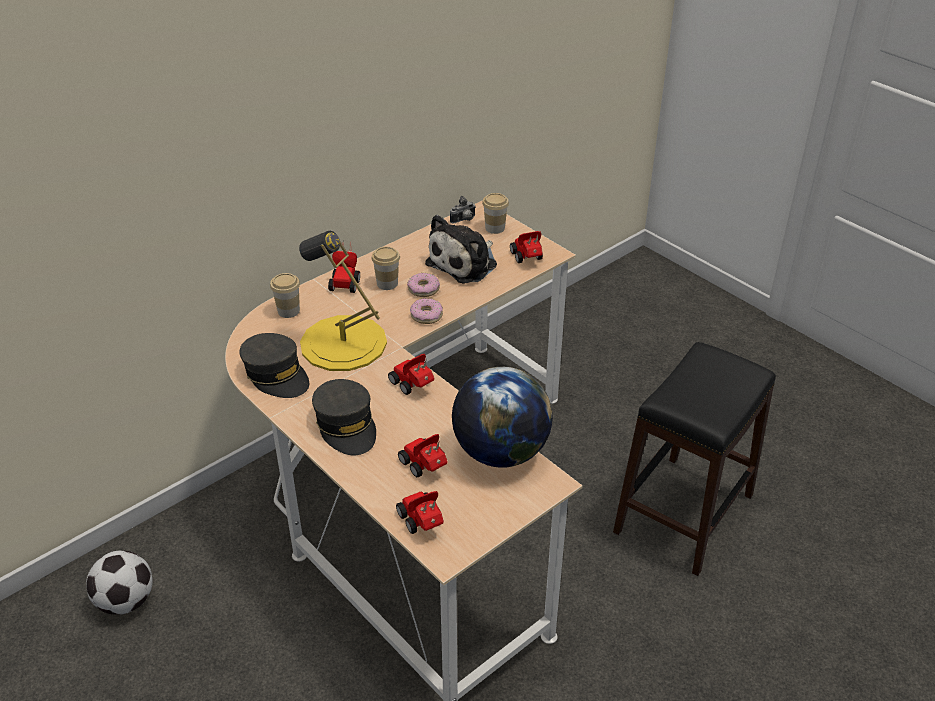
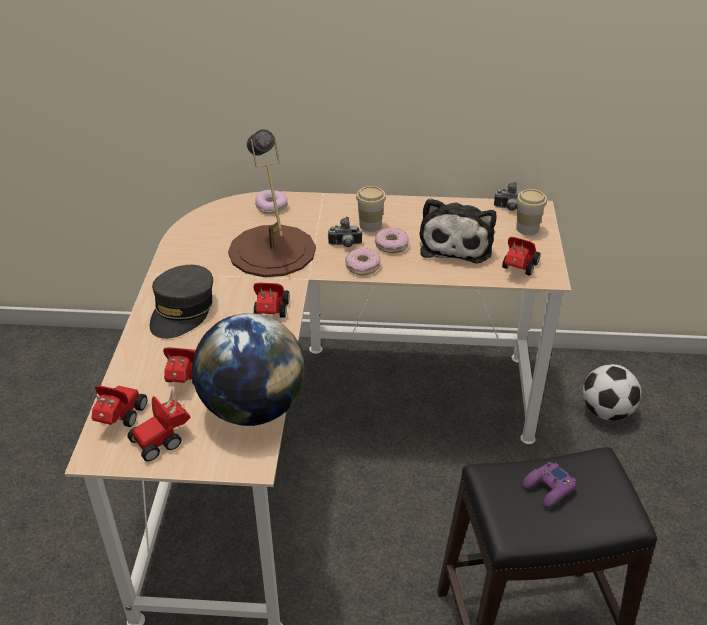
camera: 45 degrees right, 0 degrees up
(126, 601) = (66, 374): football -> football (606, 411)
(276, 375) = (196, 246): grey cap -> none
(288, 311) = (271, 206): cup -> donut
(343, 343) = (271, 251): yellow table lamp -> brown table lamp
(346, 282) = (342, 207): toy car -> toy car (163, 439)
(391, 308) = (345, 245): none -> camera
(465, 263) = (456, 243): plush toy -> plush toy turned 75 degrees counterclockwise
(701, 385) = (548, 489): none -> purple game controller

